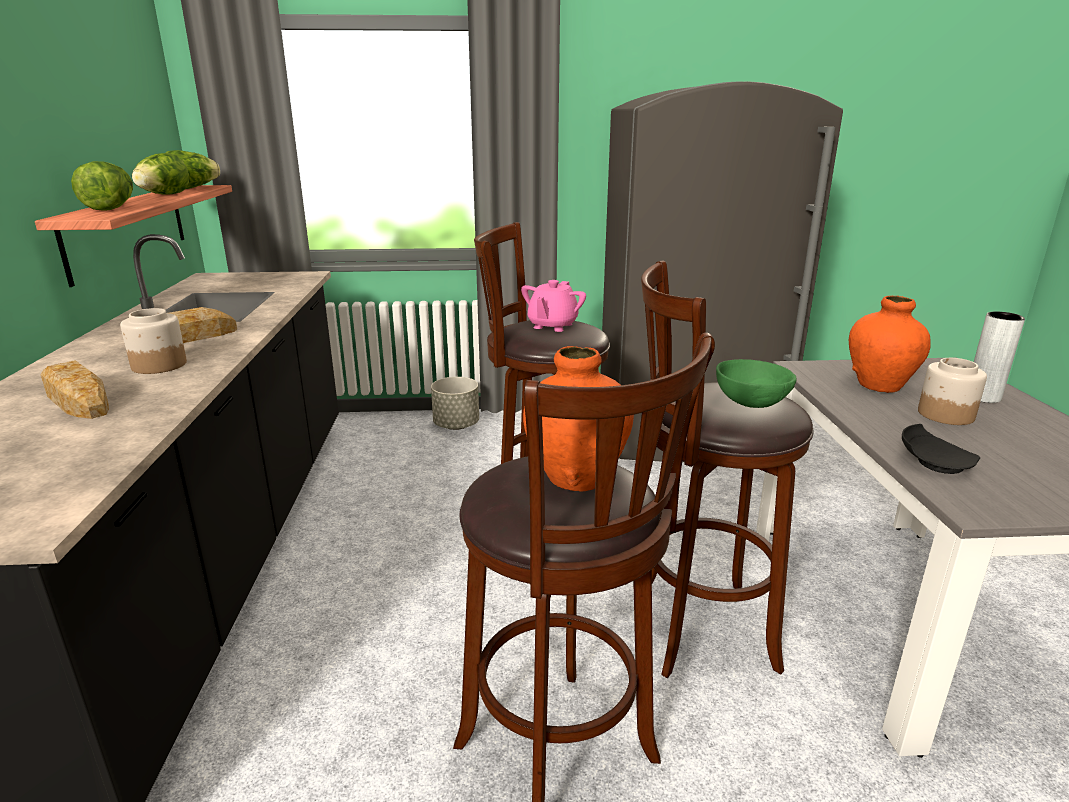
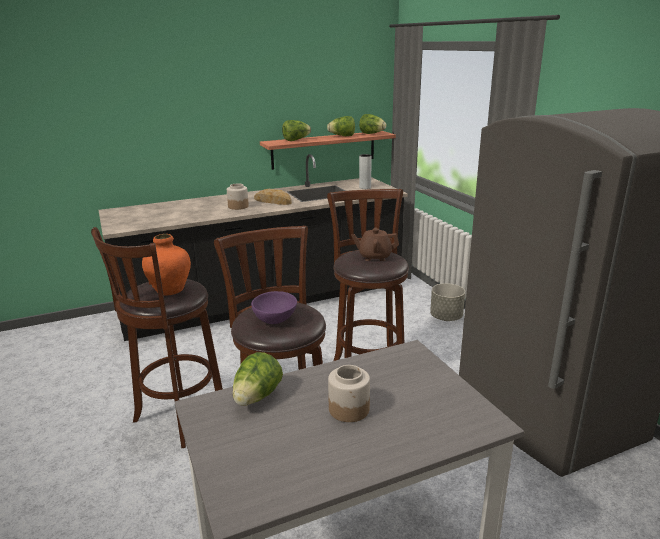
camera: 70 degrees right, 0 degrees up
(78, 400) = (200, 208): bread -> none
(552, 326) = (374, 257): pink teapot -> brown teapot
(751, 403) = (276, 320): green bowl -> purple bowl
(879, 386) = (394, 382): orange vase -> none
(933, 462) = (257, 397): black plate -> lettuce
(983, 397) = (406, 433): grey vase -> grey vase (365, 187)

